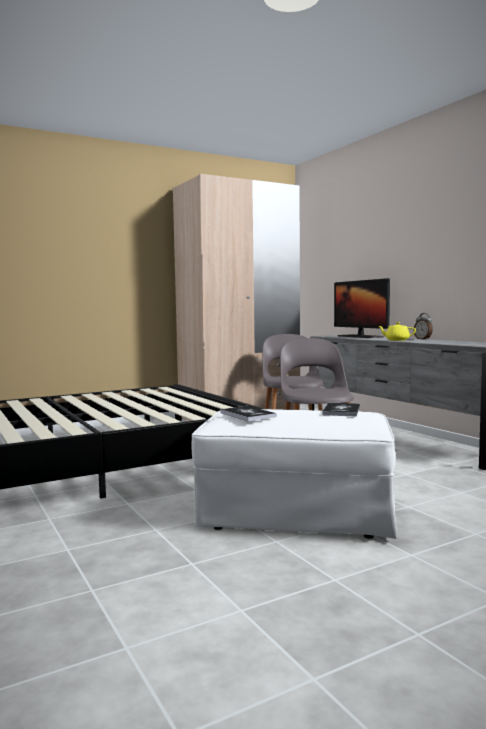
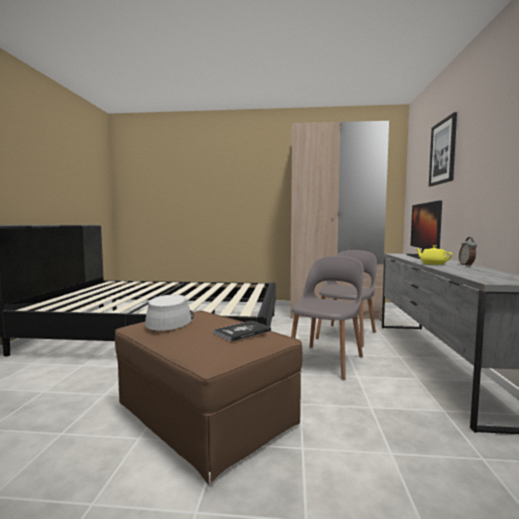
camera: 35 degrees right, 0 degrees up
(247, 415) = (170, 320): book -> grey hat
(295, 512) = (204, 414): white ottoman -> brown ottoman
(363, 228) = (443, 152): none -> picture

